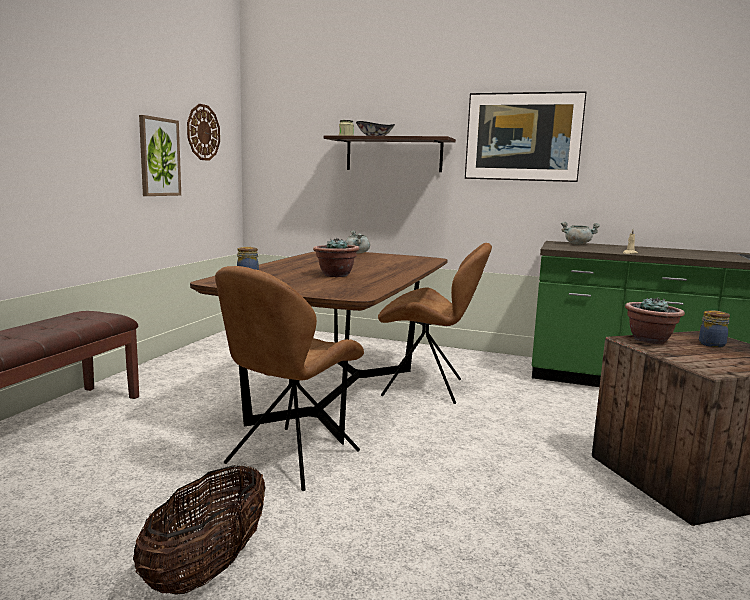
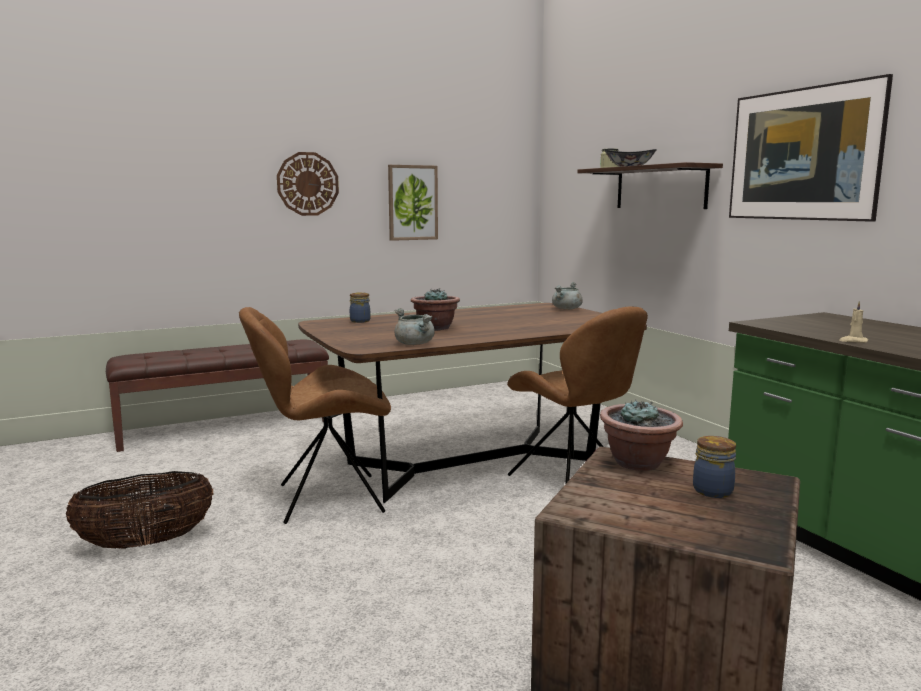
camera: 45 degrees right, 0 degrees up
(203, 132) = (476, 174): wall clock -> wall clock (307, 184)
(578, 244) = (848, 321): grey cooking pot -> grey cooking pot (415, 344)

